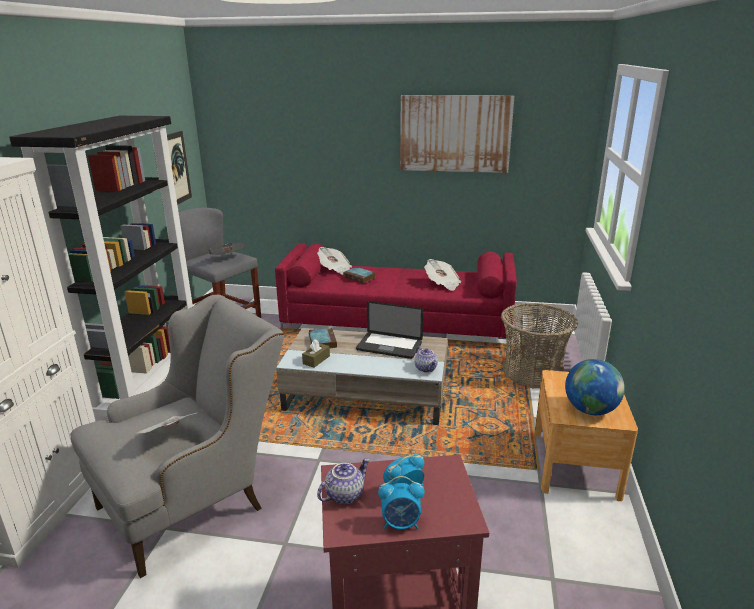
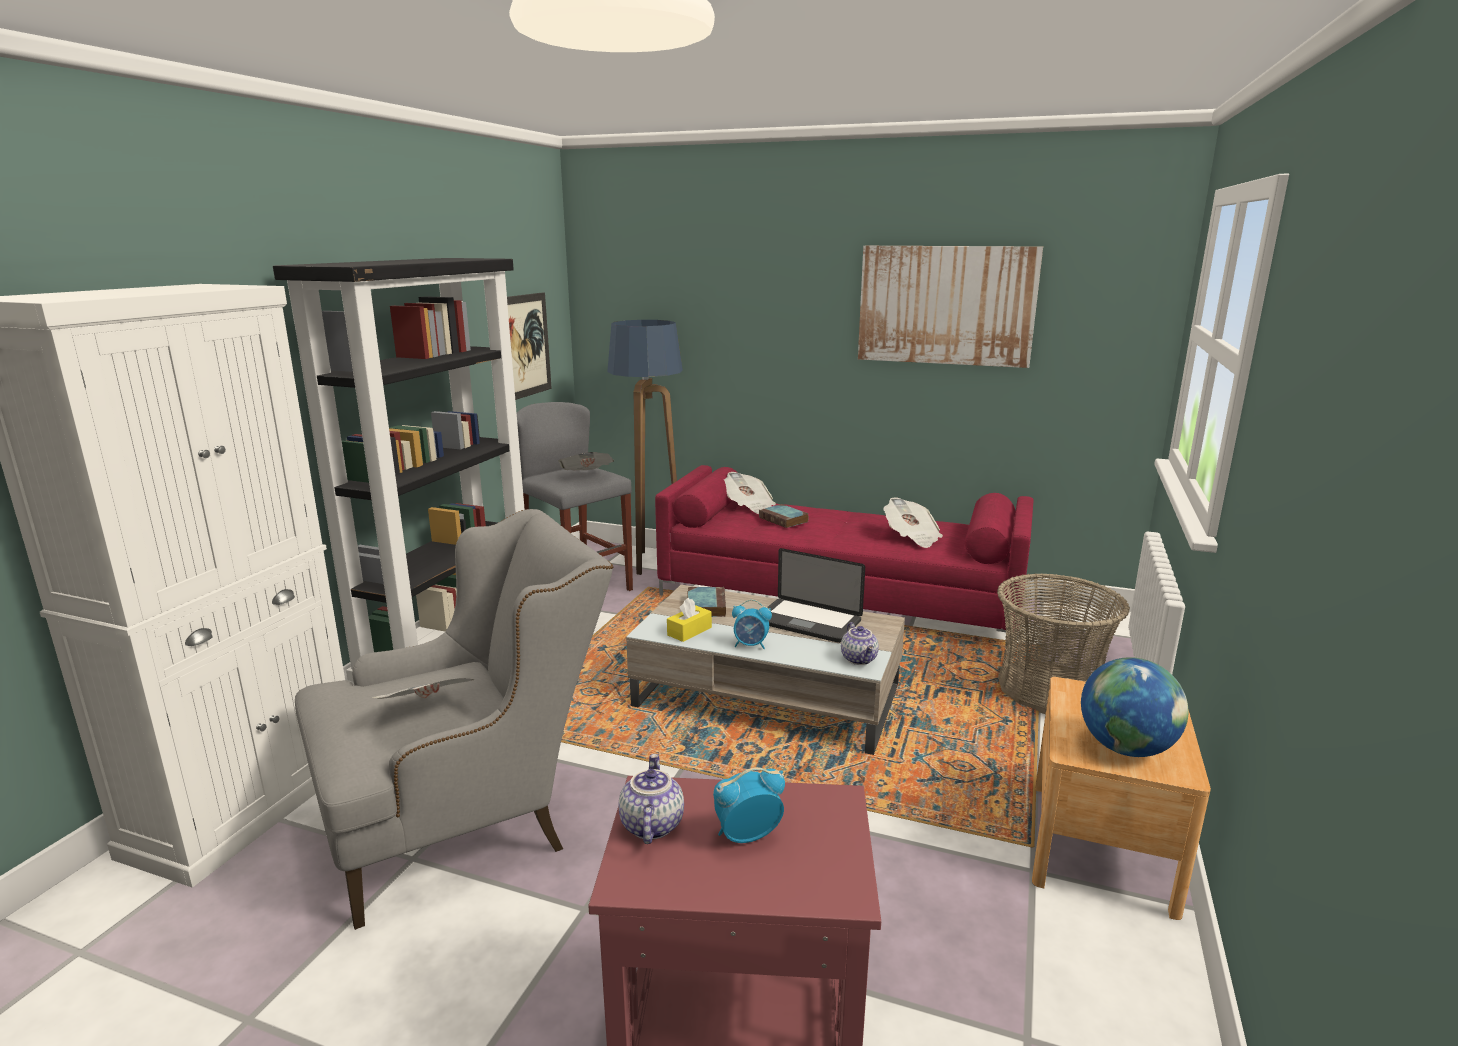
camera: 10 degrees right, 5 degrees down
(270, 310) = (651, 563): none -> floor lamp
(316, 360) = (689, 631): brown tissue box -> yellow tissue box
(344, 494) = (650, 825): teapot -> teapot turned 60 degrees counterclockwise
(401, 524) = (730, 884): alarm clock -> alarm clock (751, 645)

